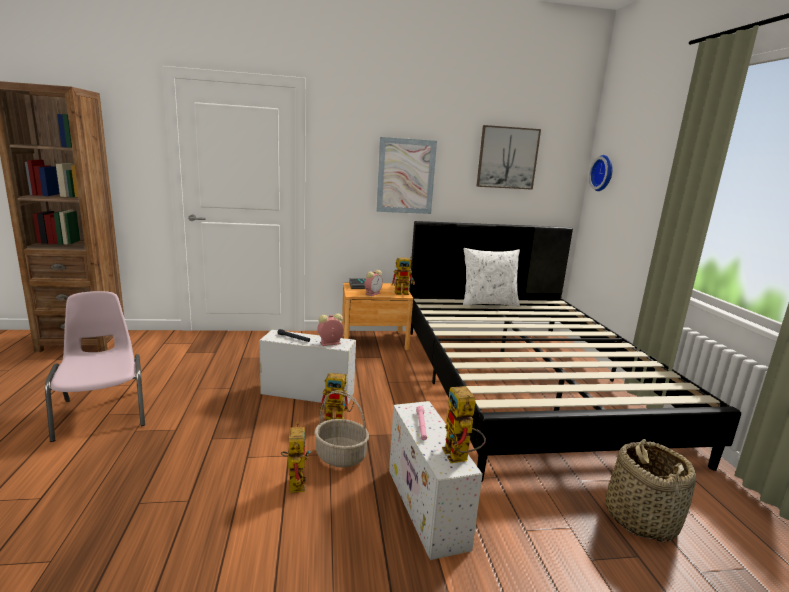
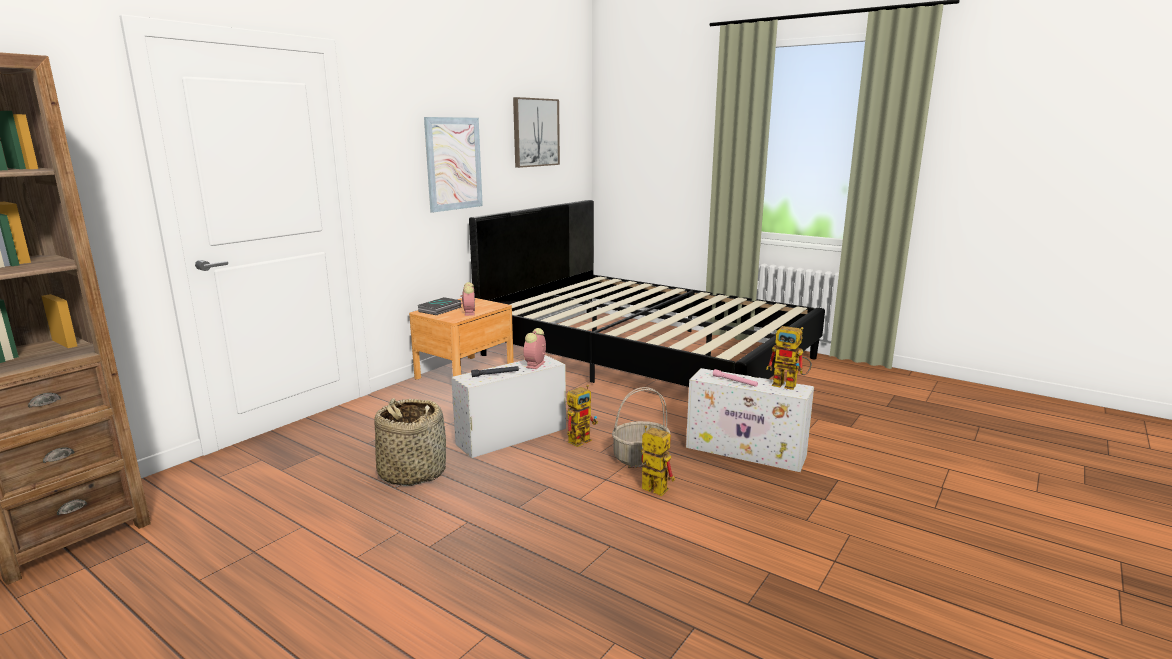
camera: 45 degrees left, 0 degrees up
(103, 412) = (345, 559): pink chair -> none
(404, 293) = (493, 303): toy robot -> none
(488, 303) = (557, 294): white pillow -> none
(603, 173) = (617, 141): wall clock -> none
(640, 518) = (832, 397): basket -> basket (412, 472)

